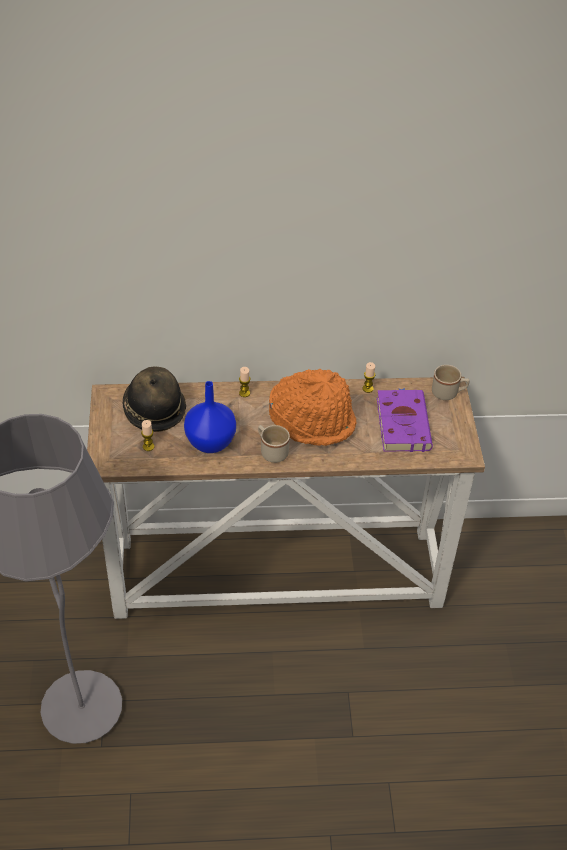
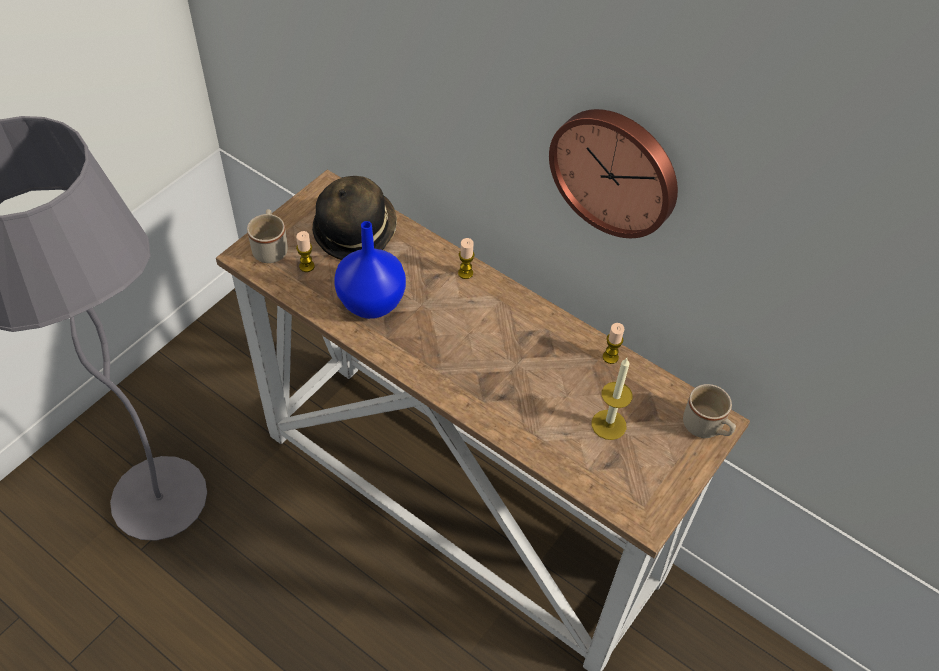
camera: 40 degrees right, 5 degrees up
(271, 451) = (423, 356): beige mug -> beige mug (270, 247)
(313, 420) = (507, 351): orange hat -> none
(340, 268) = (616, 170): none -> wall clock
(402, 422) = (608, 424): purple book -> candle

